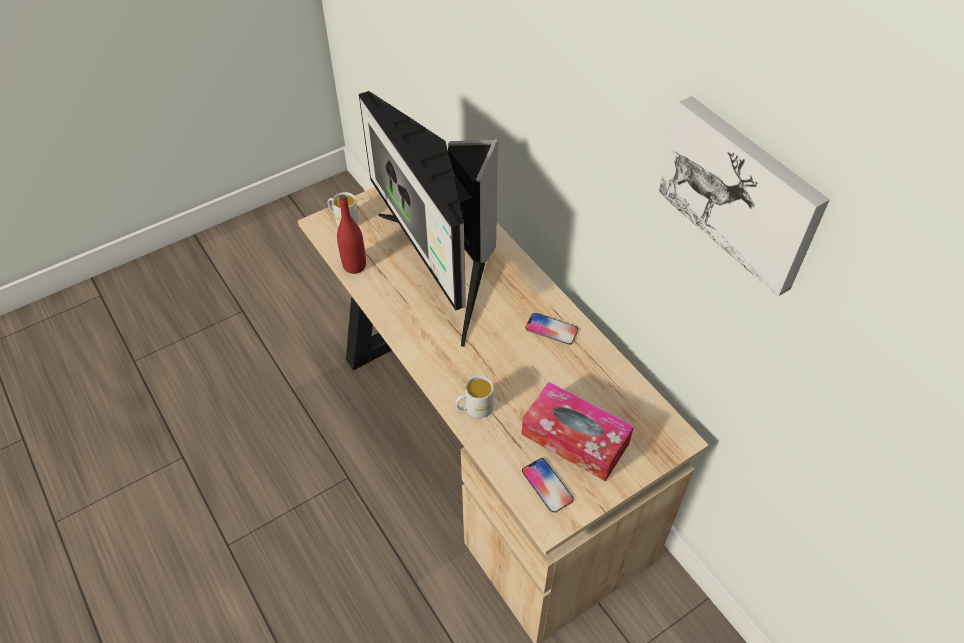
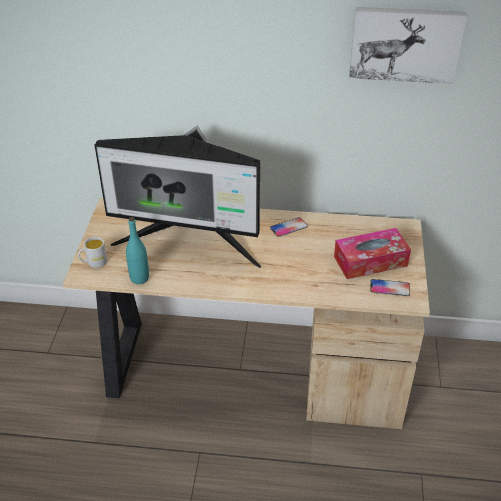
camera: 50 degrees left, 10 degrees down
(354, 266) = (139, 278): red bottle -> turquoise bottle
(474, 408) = (309, 287): white mug -> none

